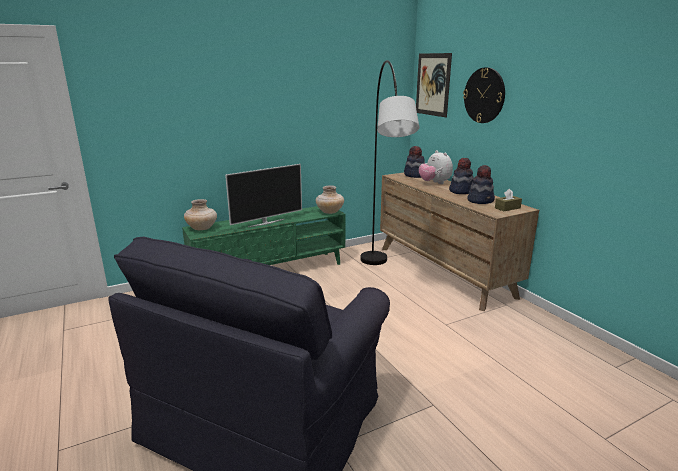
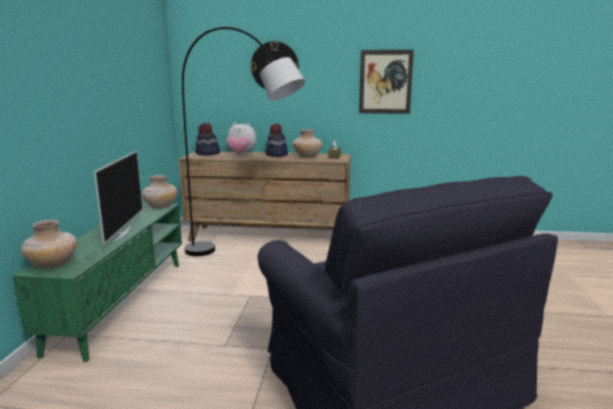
camera: 55 degrees left, 5 degrees down
(433, 84) = (203, 60): picture -> picture (385, 82)
(480, 200) = (307, 157): hat -> beige vase

